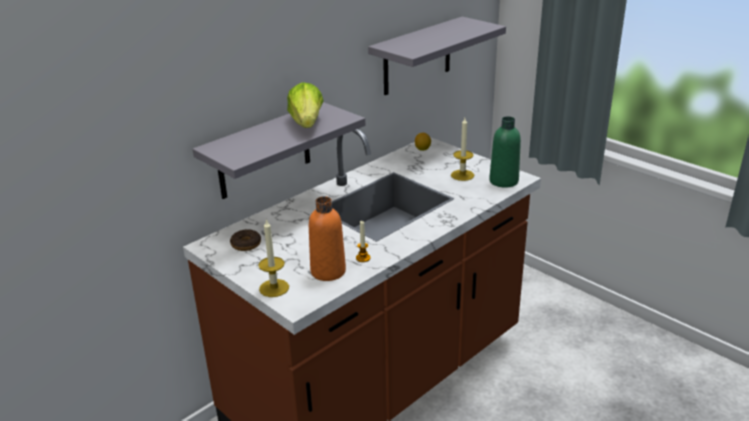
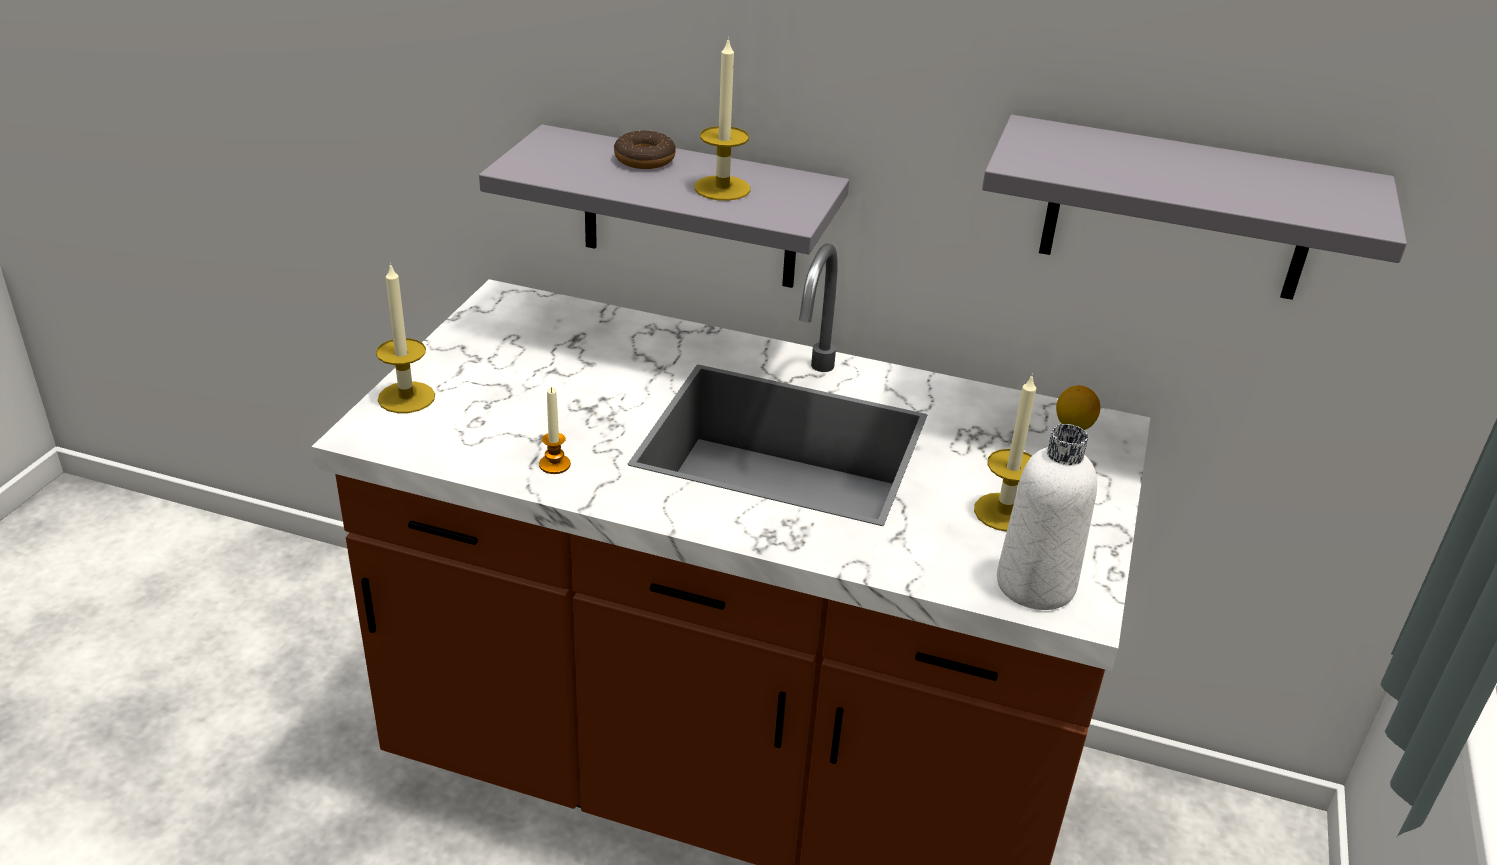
camera: 60 degrees right, 5 degrees up
(246, 244) = (528, 331): donut -> donut (644, 159)
(307, 124) = (722, 188): lettuce -> candle
(328, 271) = (486, 438): orange bottle -> none
(503, 181) = (1035, 585): green bottle -> white bottle

